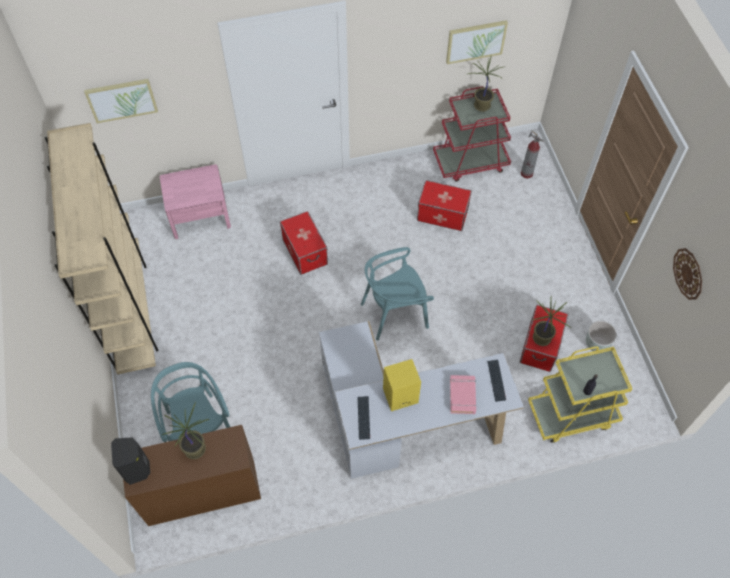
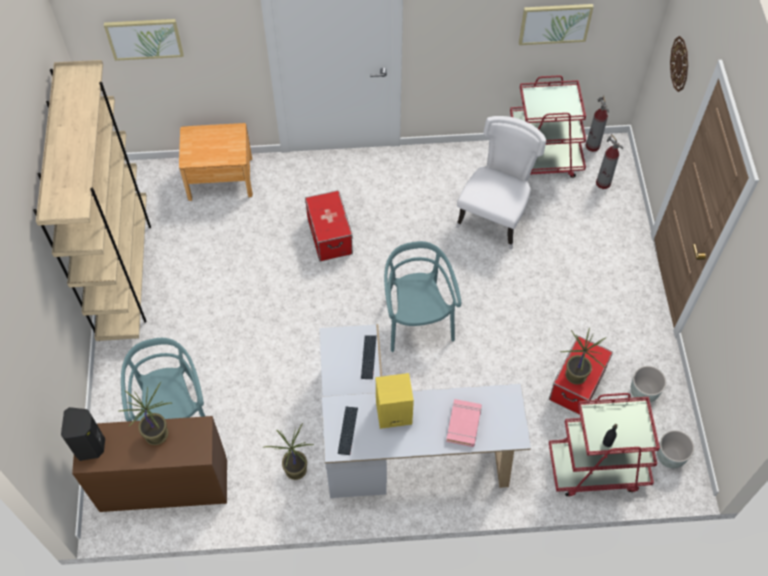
camera: 10 degrees right, 0 degrees up
(199, 216) = (220, 178): pink nightstand -> brown nightstand
(394, 313) = (417, 321): turquoise chair -> turquoise chair turned 90 degrees clockwise
(442, 214) = (495, 216): storage box -> white chair
(481, 106) = (555, 98): potted plant -> potted plant (295, 469)
(496, 380) = (505, 413): keyboard -> keyboard (368, 357)
(511, 143) = (592, 146): none -> fire extinguisher
(572, 414) = (597, 467): yellow cart -> red cart
(629, 394) = (669, 456): none -> grey planter
(688, 273) = (744, 325): wall clock -> wall clock (680, 64)

